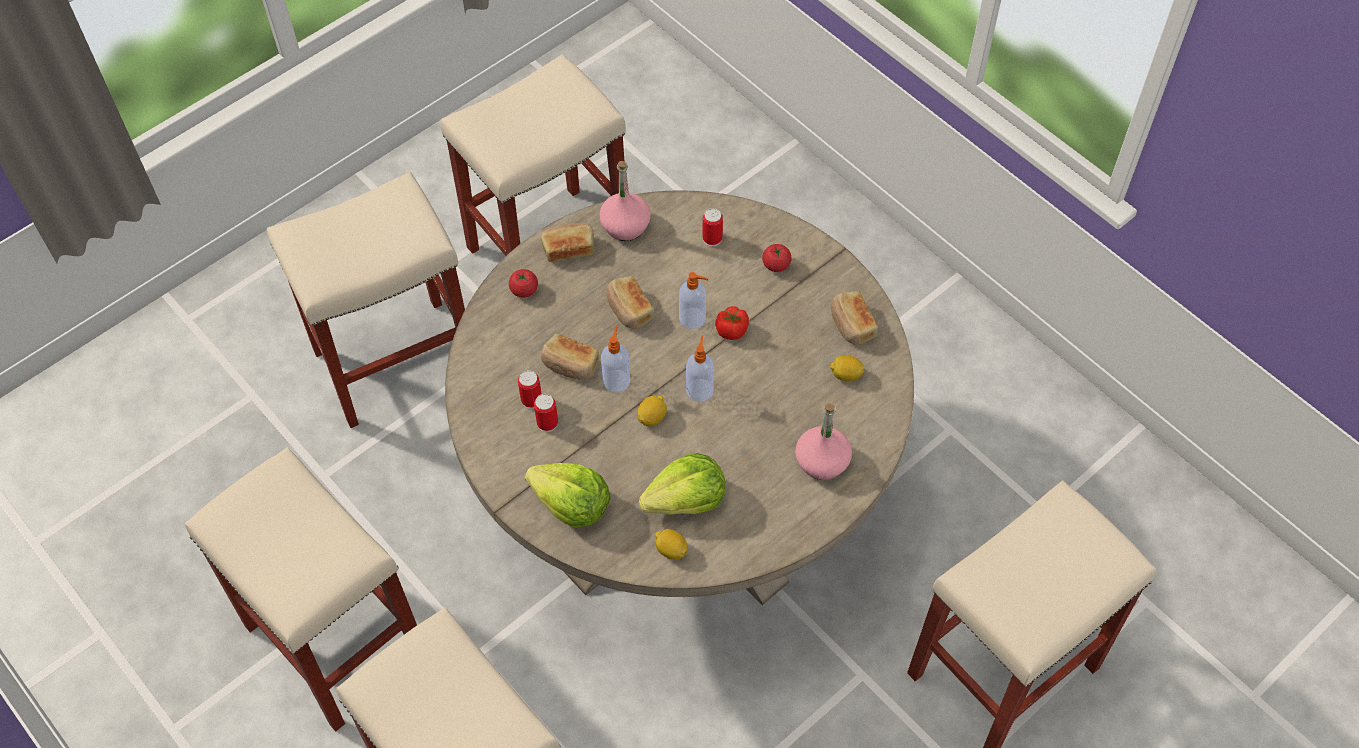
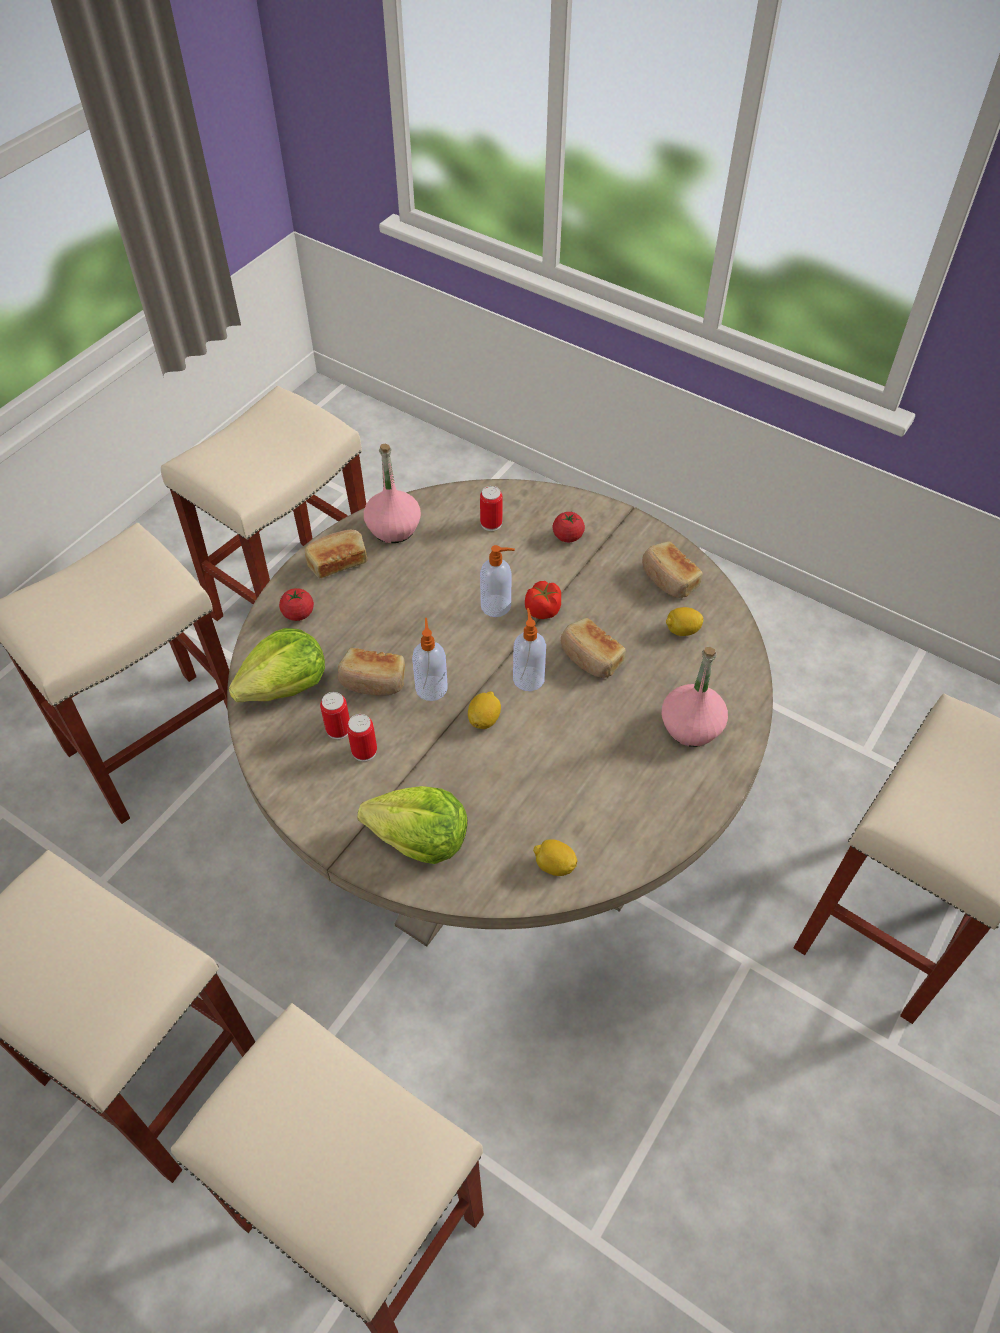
camera: 15 degrees left, 5 degrees down
(629, 310) = (423, 611): bread -> bread (590, 658)
(686, 500) = (553, 803): lettuce -> lettuce (285, 685)

